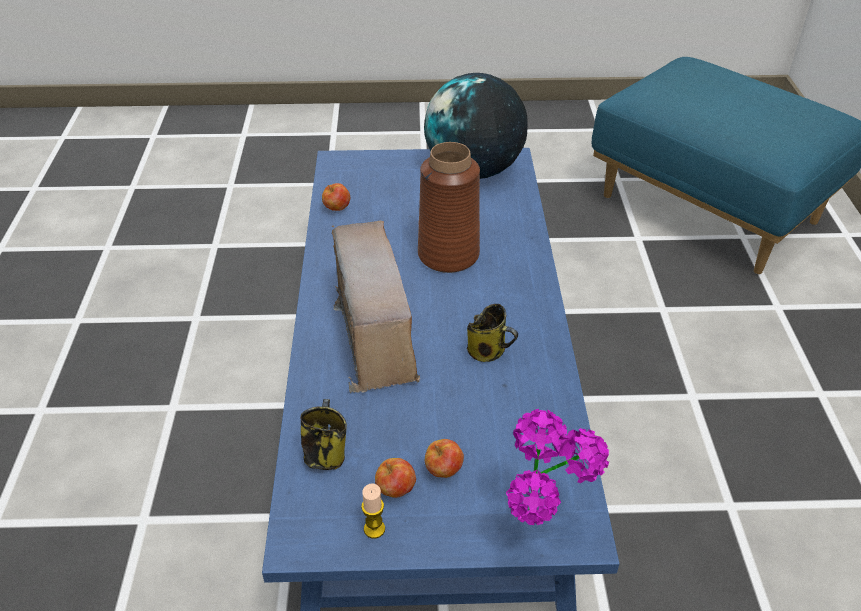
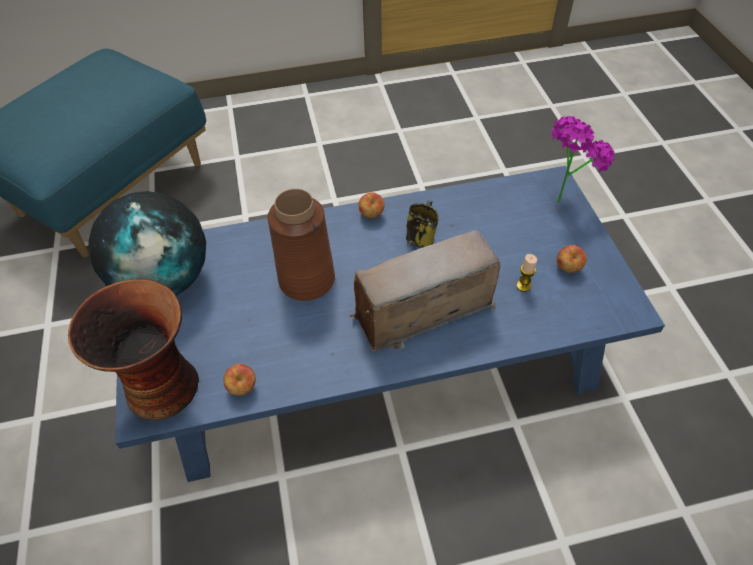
camera: 100 degrees left, 10 degrees up
(325, 454) = (558, 314): mug -> none
(358, 170) = (164, 385): none -> vase
(374, 529) = (602, 273): candle -> candle (523, 286)
(444, 471) = (540, 246): apple -> apple (371, 214)

